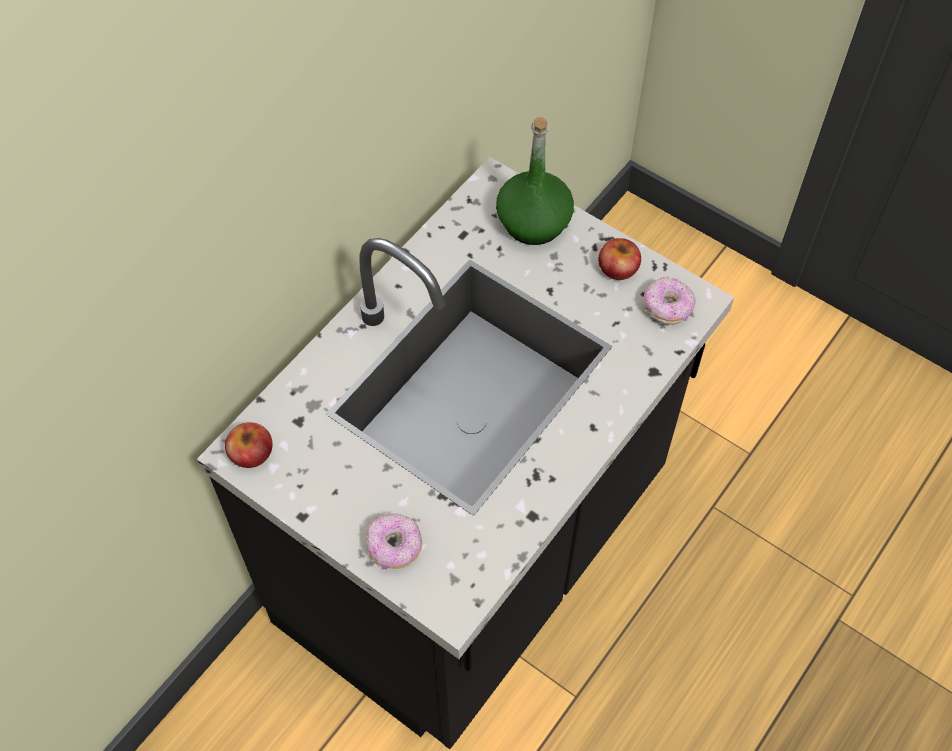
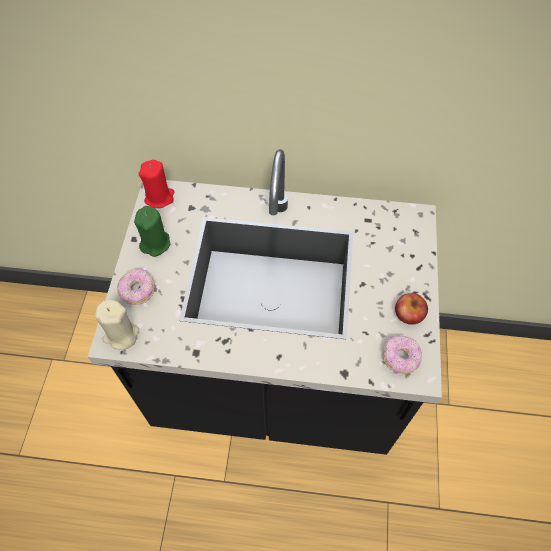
camera: 60 degrees right, 0 degrees up
(251, 453) = (159, 197): apple -> red candle
(329, 492) = (155, 243): none -> green candle
(451, 594) = (121, 335): none -> beige candle
(534, 223) = (406, 251): green bottle -> none

